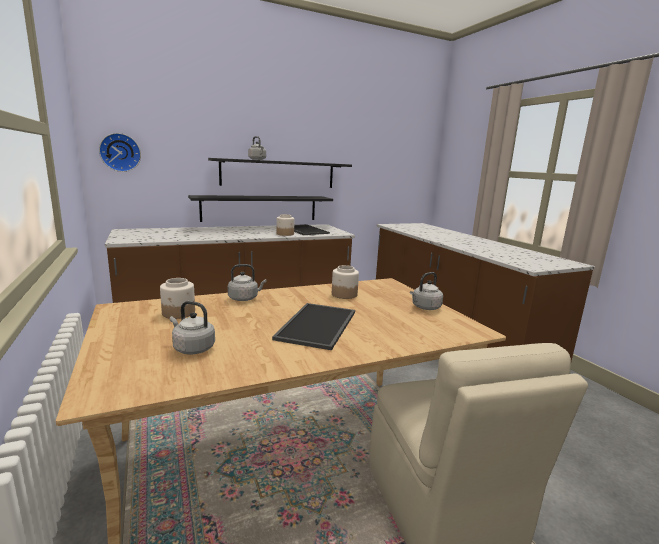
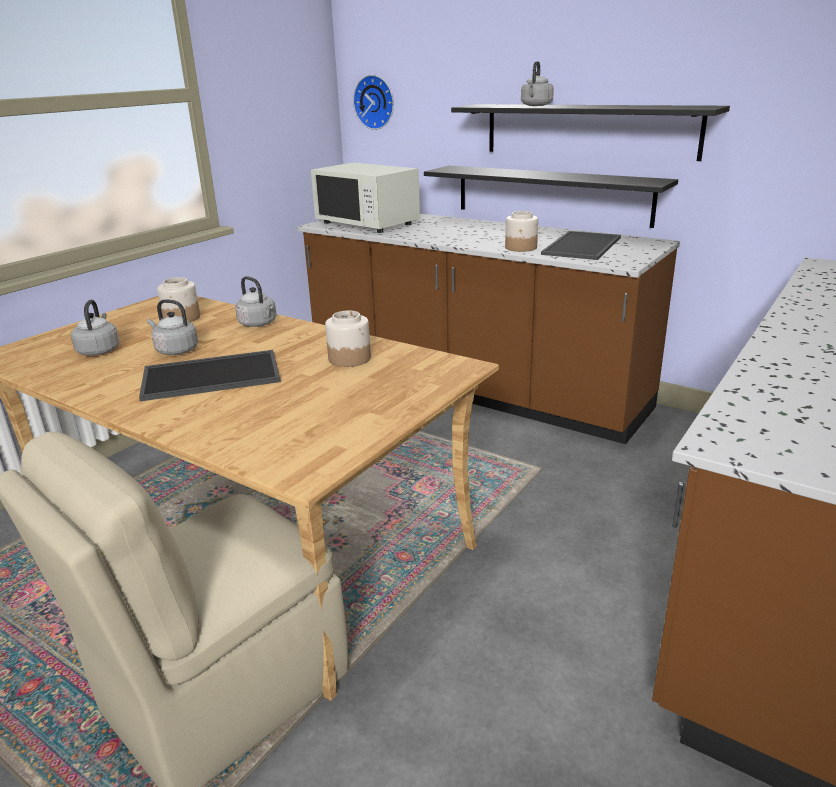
camera: 60 degrees right, 10 degrees up
(156, 235) = (368, 223): none -> white microwave
(425, 307) = (366, 417): grey kettle -> grey kettle (175, 350)

